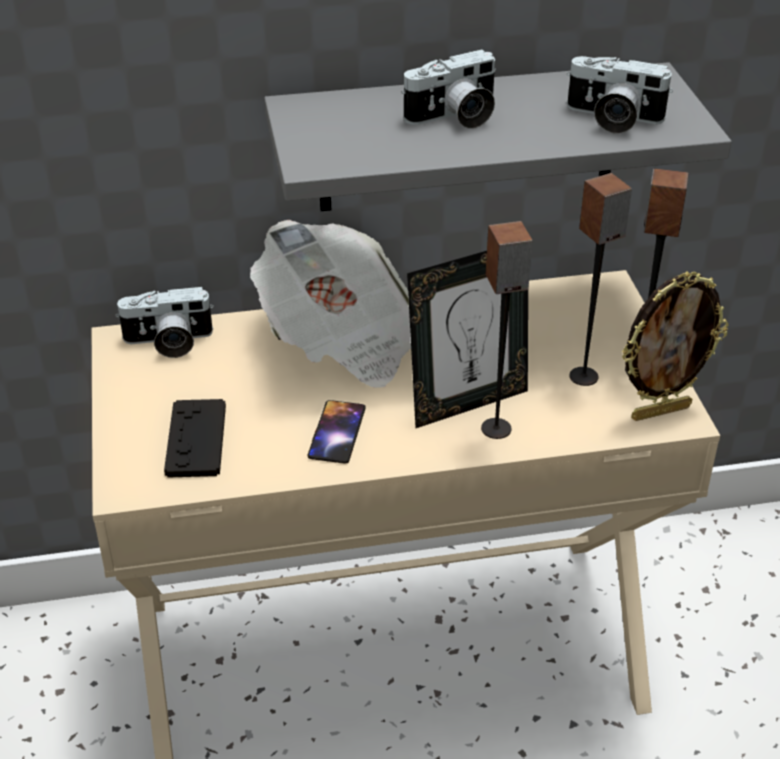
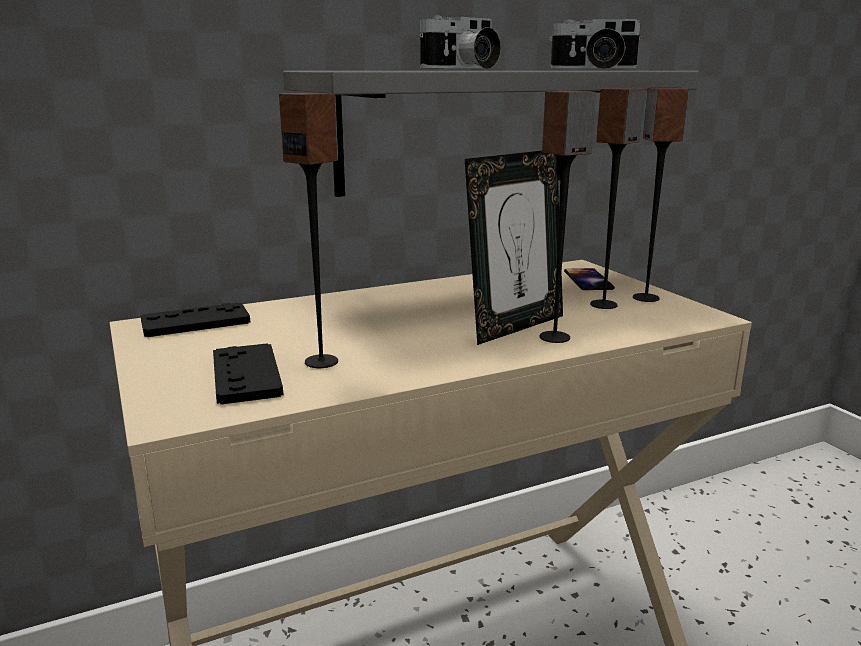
camera: 15 degrees left, 20 degrees down
(168, 342) = (195, 322): camera -> black game controller
(265, 430) = (322, 361): none -> speaker
(336, 432) = (399, 355): phone -> phone (588, 280)
(341, 339) = (369, 306): newspaper -> none
(660, 411) = (687, 315): picture frame -> none

